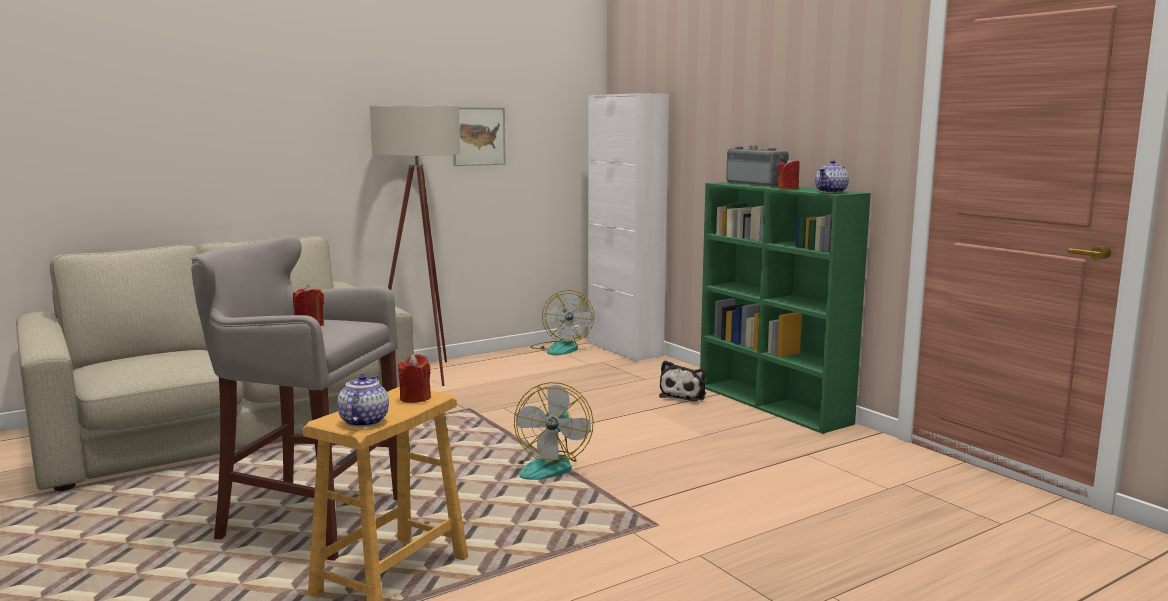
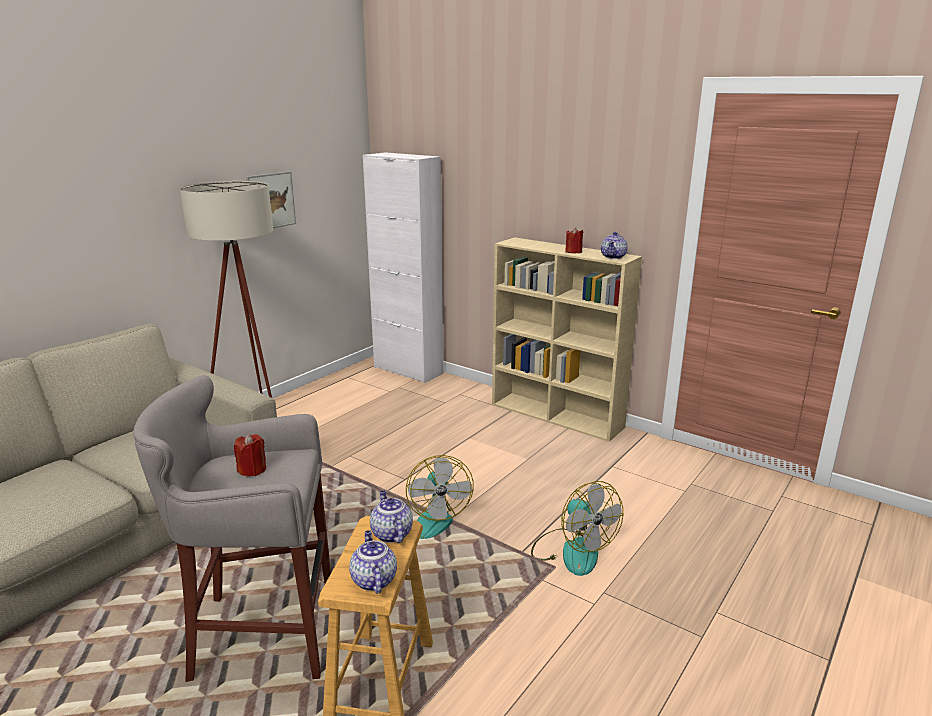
camera: 20 degrees left, 10 degrees up
(415, 398) = (391, 534): red candle -> teapot
(561, 348) = (354, 375): fan -> fan (572, 551)
(684, 395) = (486, 416): plush toy -> none
(758, 184) = (539, 243): radio -> none
(773, 404) = (557, 416): green bookcase -> beige bookcase

